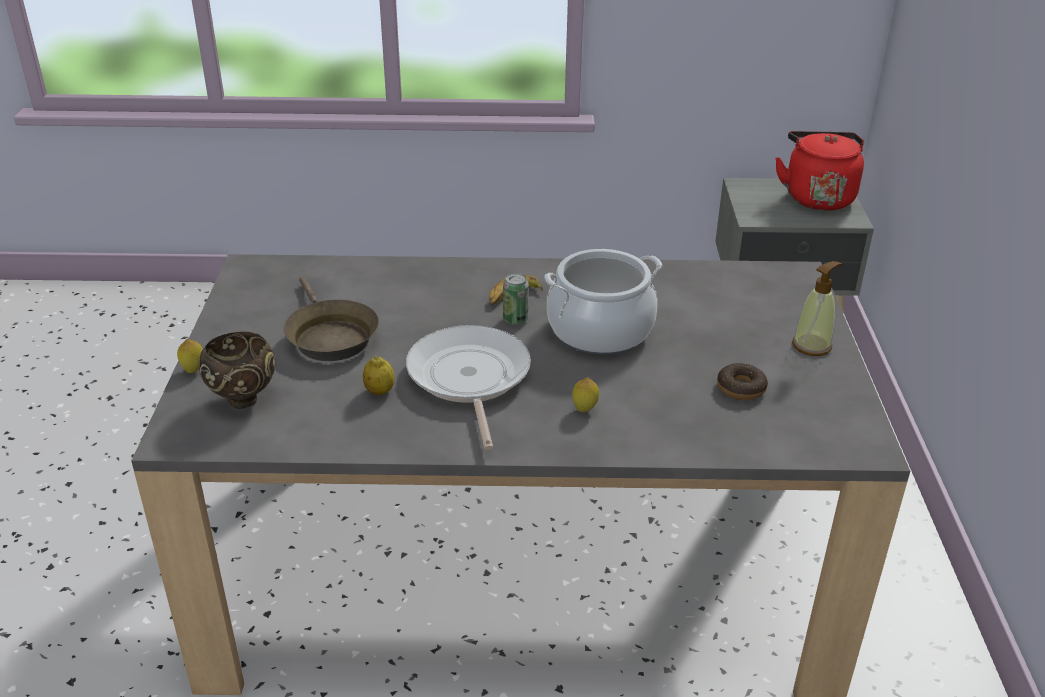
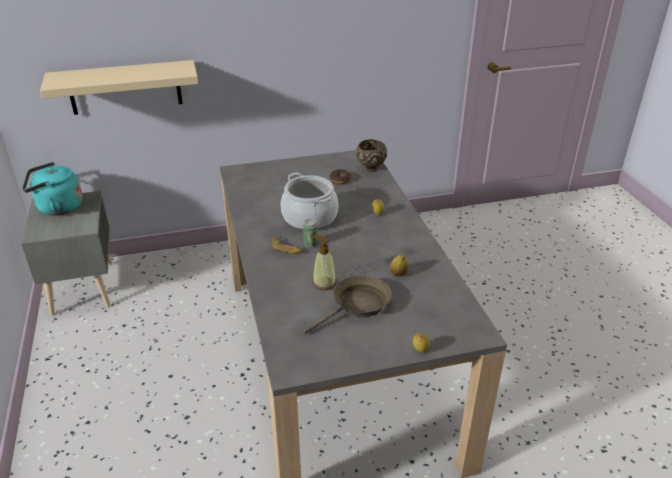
camera: 105 degrees left, 0 degrees up
(244, 399) = (433, 320): brown bowl -> brown bowl (370, 169)
(469, 379) = (372, 249): frying pan -> none
(812, 345) = (298, 166): soap dispenser -> soap dispenser (324, 283)
(817, 197) = (57, 208): red kettle -> turquoise kettle
(950, 89) = (125, 87): none -> beige shelf

